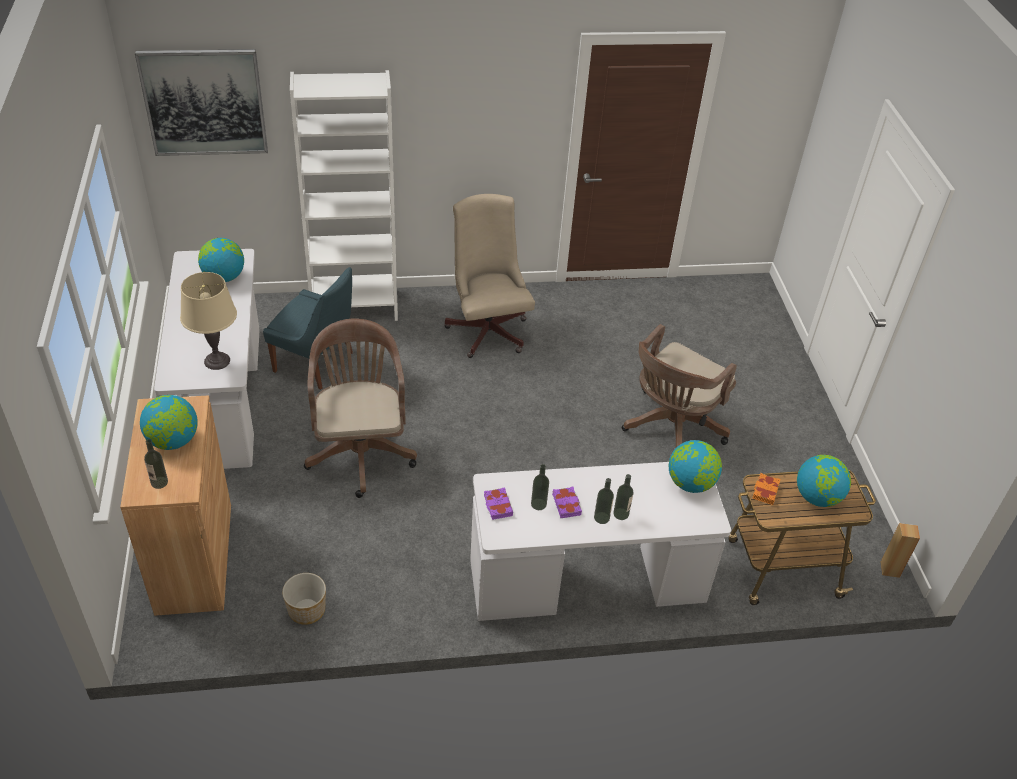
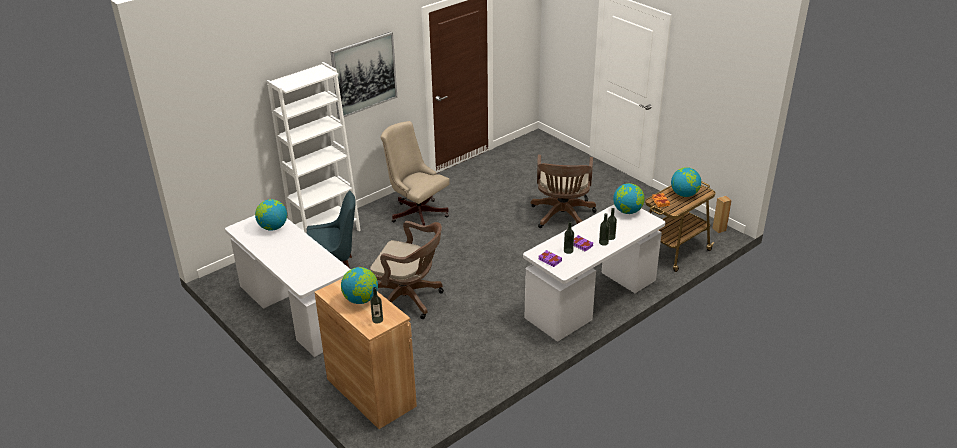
camera: 30 degrees left, 10 degrees down
(204, 102) = (215, 119): picture -> picture (364, 74)
(217, 361) = (320, 266): beige table lamp -> none
(306, 610) = (462, 383): planter -> none
(360, 450) = (409, 299): brown office chair -> brown office chair turned 150 degrees clockwise

